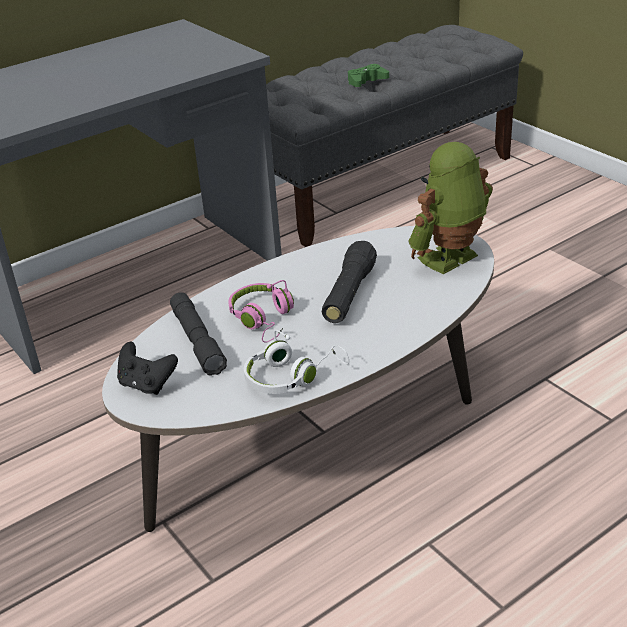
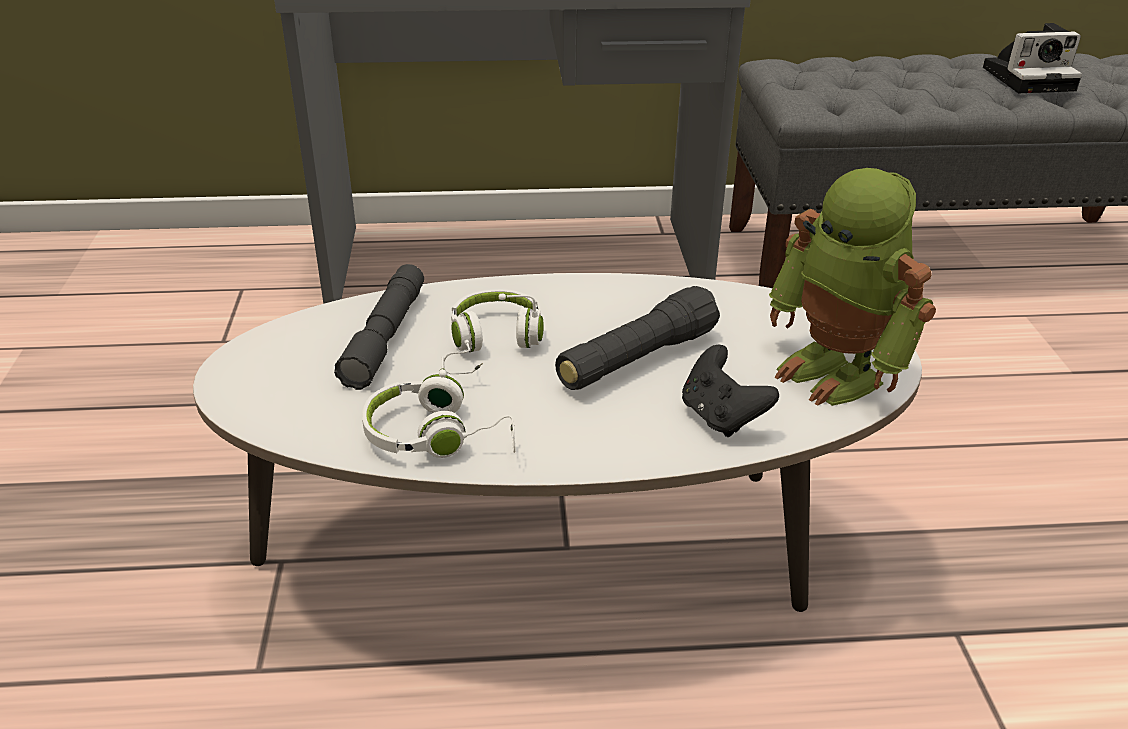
camera: 30 degrees right, 0 degrees up
(147, 384) = (269, 364): black game controller -> black game controller (721, 417)
(264, 319) = (492, 345): pink headphones -> white headphones
(366, 81) = (939, 91): green game controller -> none
(406, 58) = (1031, 78): none -> camera
(450, 260) = (836, 372): toy robot -> toy robot turned 120 degrees counterclockwise

